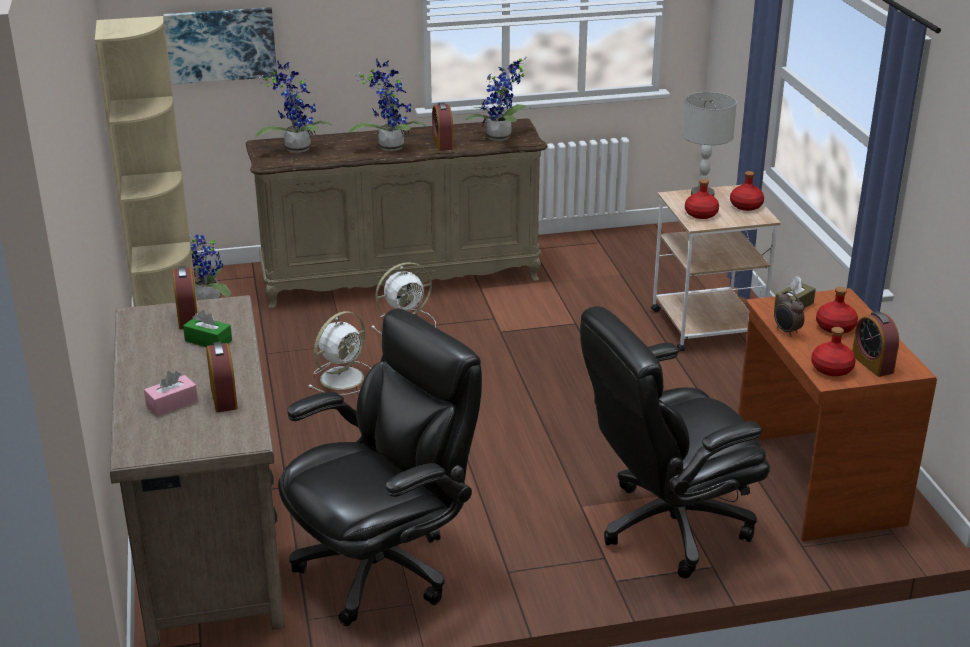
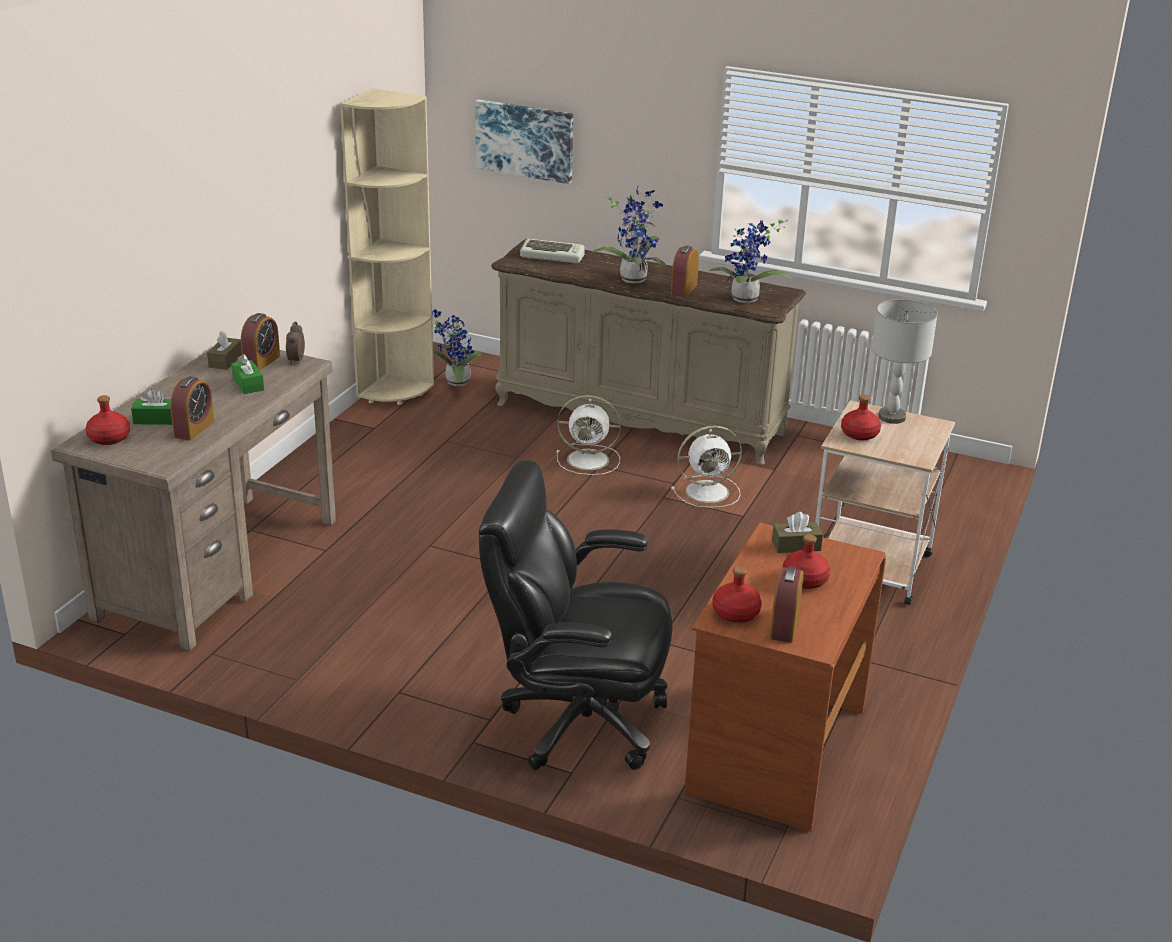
camera: 35 degrees right, 0 degrees up
(151, 328) = (225, 360): none -> brown tissue box
(172, 403) = (156, 419): pink tissue box -> green tissue box
(296, 148) = (553, 256): potted plant -> keyboard
(343, 377) = (480, 483): white fan -> white fan (709, 491)
(383, 567) = (312, 642): black office chair -> none
(746, 206) = (921, 442): red bottle -> red bottle (109, 438)
(786, 331) = (749, 564): alarm clock -> alarm clock (295, 361)

